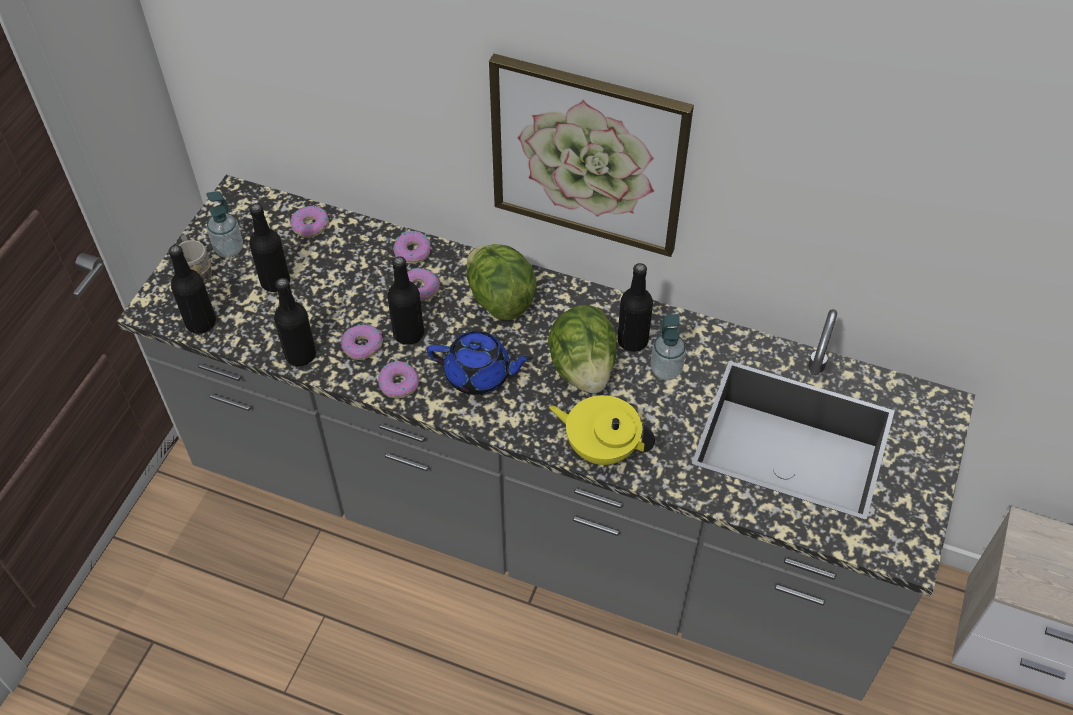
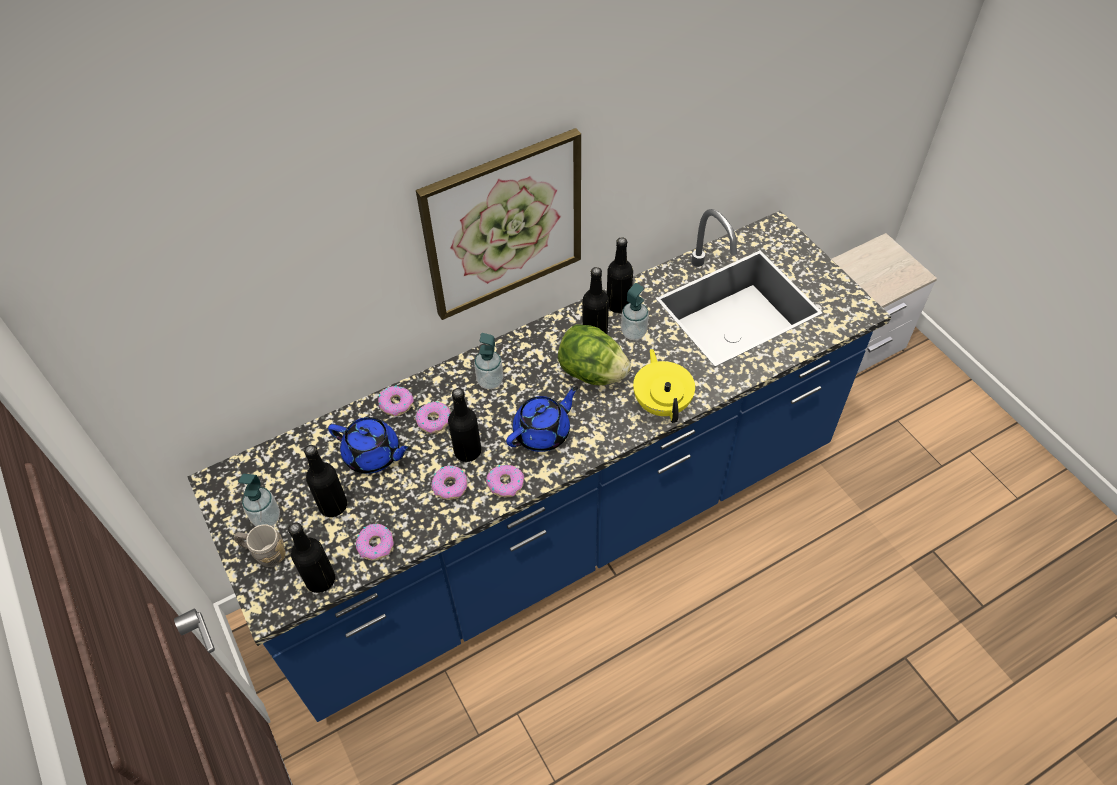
camera: 50 degrees left, 0 degrees up
(300, 355) = (419, 530): black bottle -> black bottle (618, 305)
(310, 226) = (303, 451): donut -> donut (376, 545)
(347, 273) = (373, 455): none -> blue teapot
(499, 299) = (490, 381): lettuce -> soap dispenser
(536, 523) = (562, 530): grey counter -> blue counter
(601, 447) = (662, 403): yellow teapot -> yellow teapot turned 105 degrees clockwise

